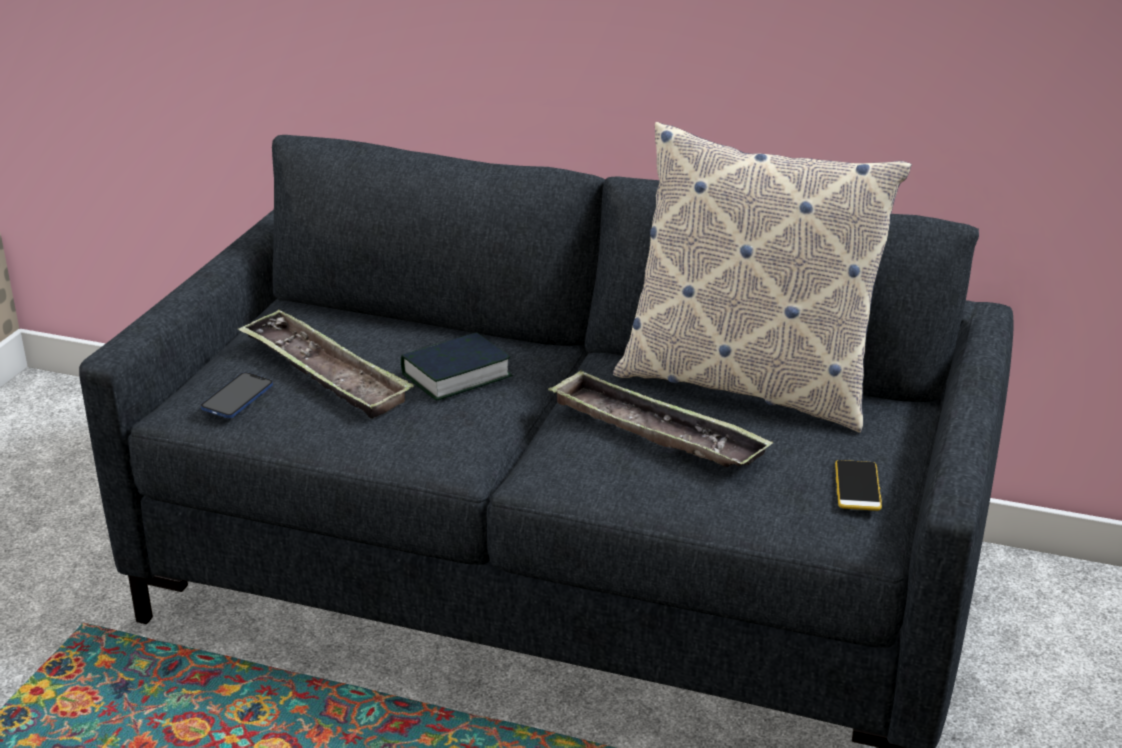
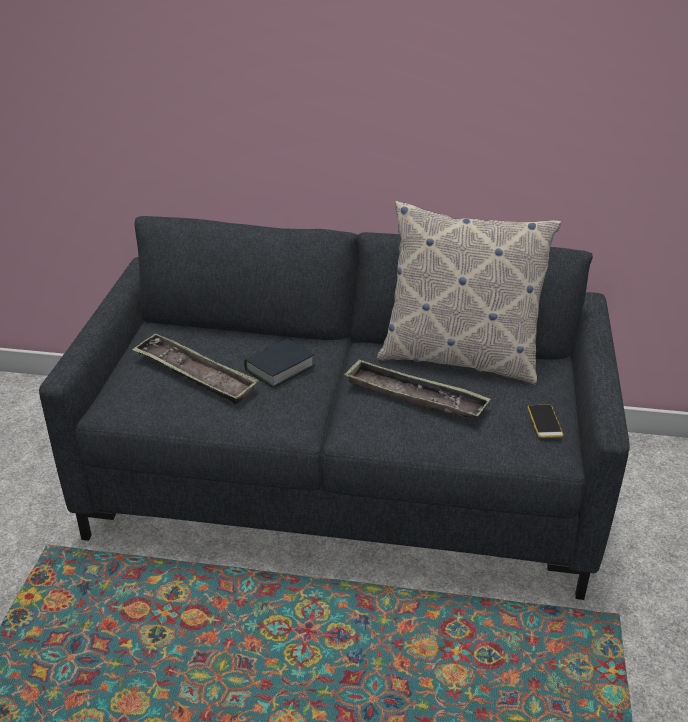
camera: 10 degrees left, 5 degrees up
(237, 397) = (144, 397): phone -> none

